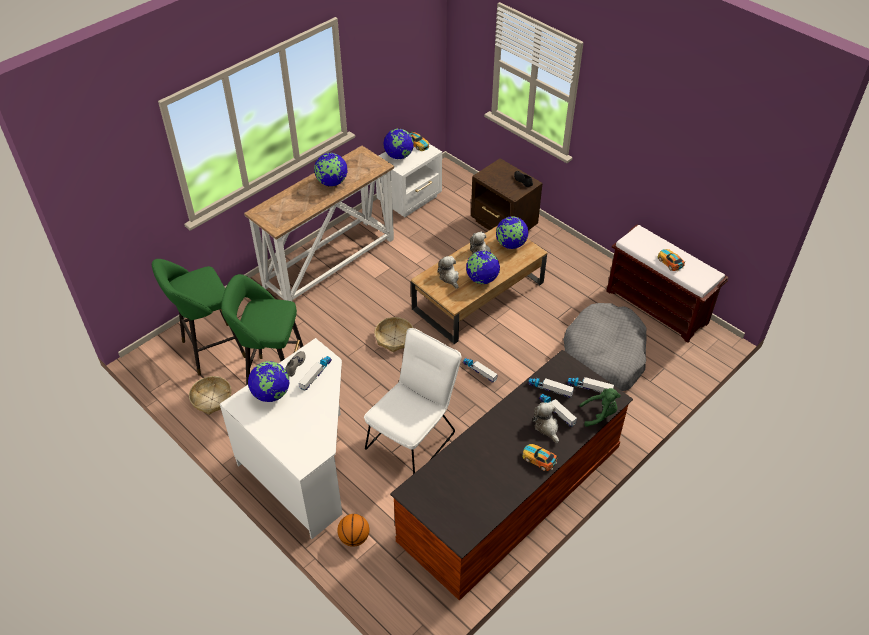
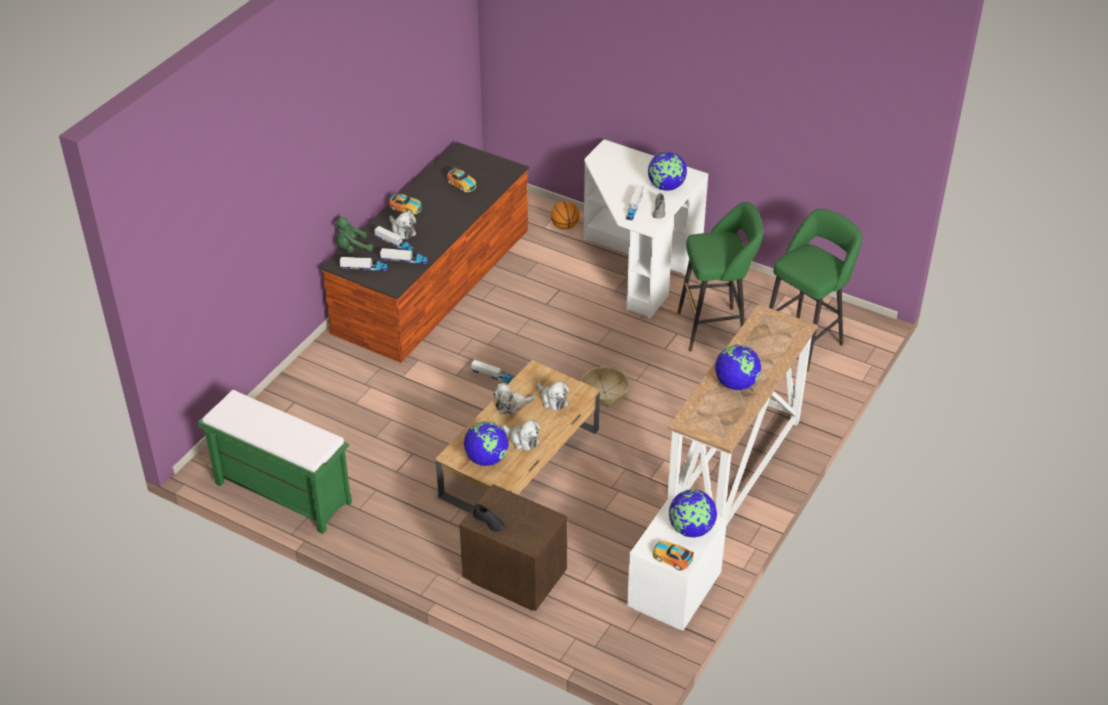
camera: 165 degrees right, 5 degrees down
(211, 399) = (766, 299): basket -> none
(414, 436) = (542, 305): white chair -> none
(482, 279) = (511, 405): globe -> plush toy
(604, 356) = (349, 418): grey dog bed -> none
(658, 307) = (281, 493): brown bench -> green bench
(670, 262) = (272, 420): toy car -> toy car (462, 184)

